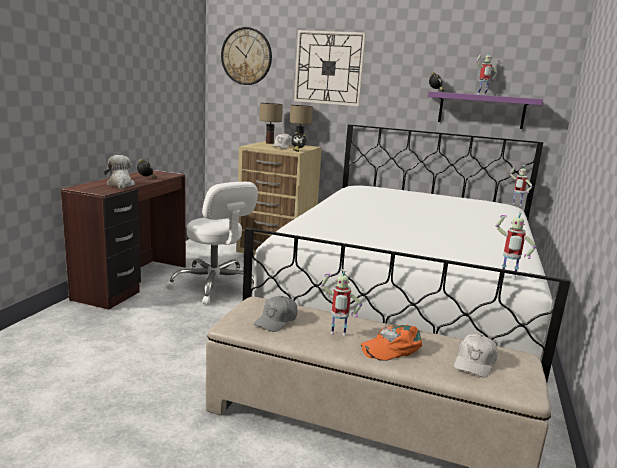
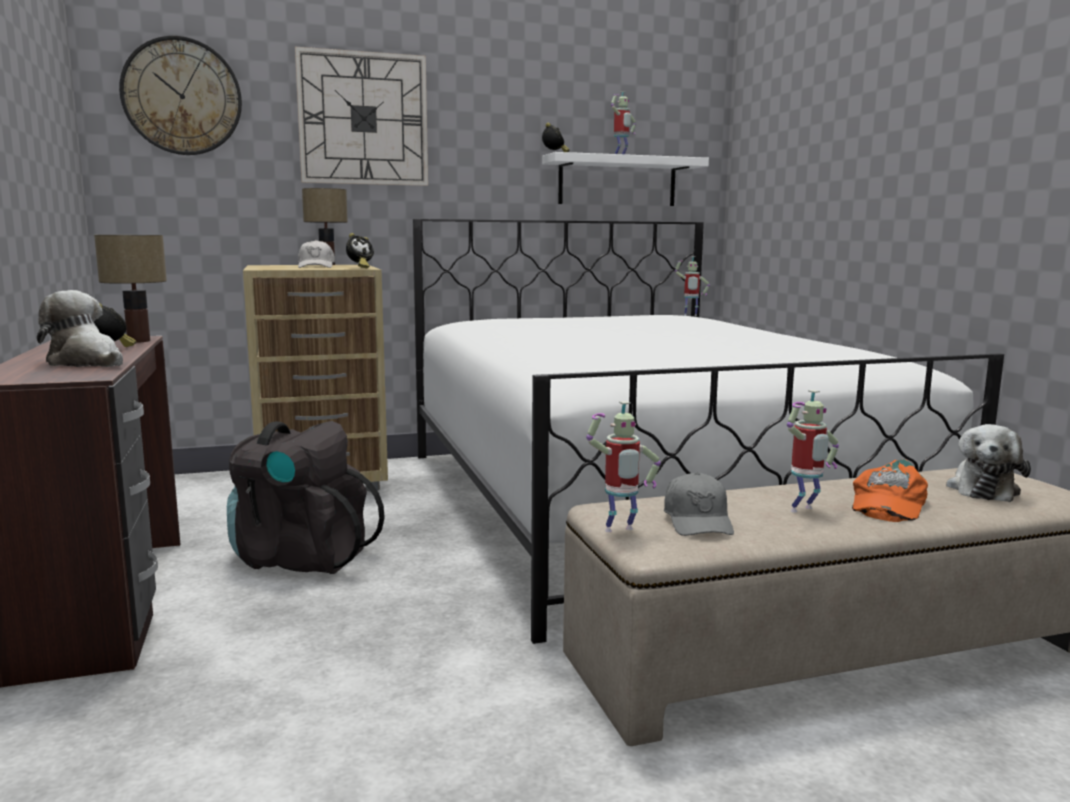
camera: 35 degrees left, 5 degrees down
(216, 287) = (301, 558): white office chair -> black backpack
(269, 143) = (270, 265): table lamp -> table lamp (137, 341)
(475, 363) = (982, 489): white cap -> plush toy
(481, 110) = (617, 181): purple shelf -> white shelf
(507, 276) = (916, 370): toy robot -> toy robot (619, 531)

